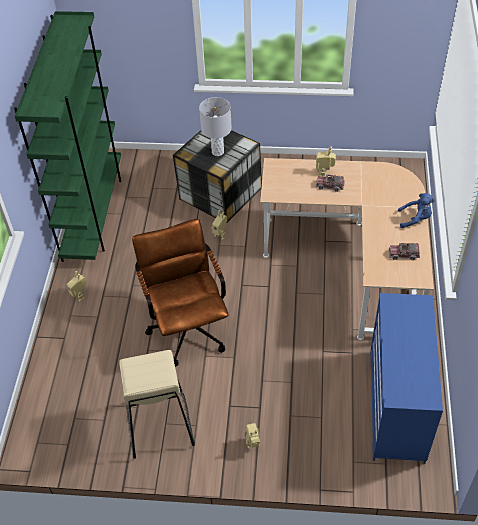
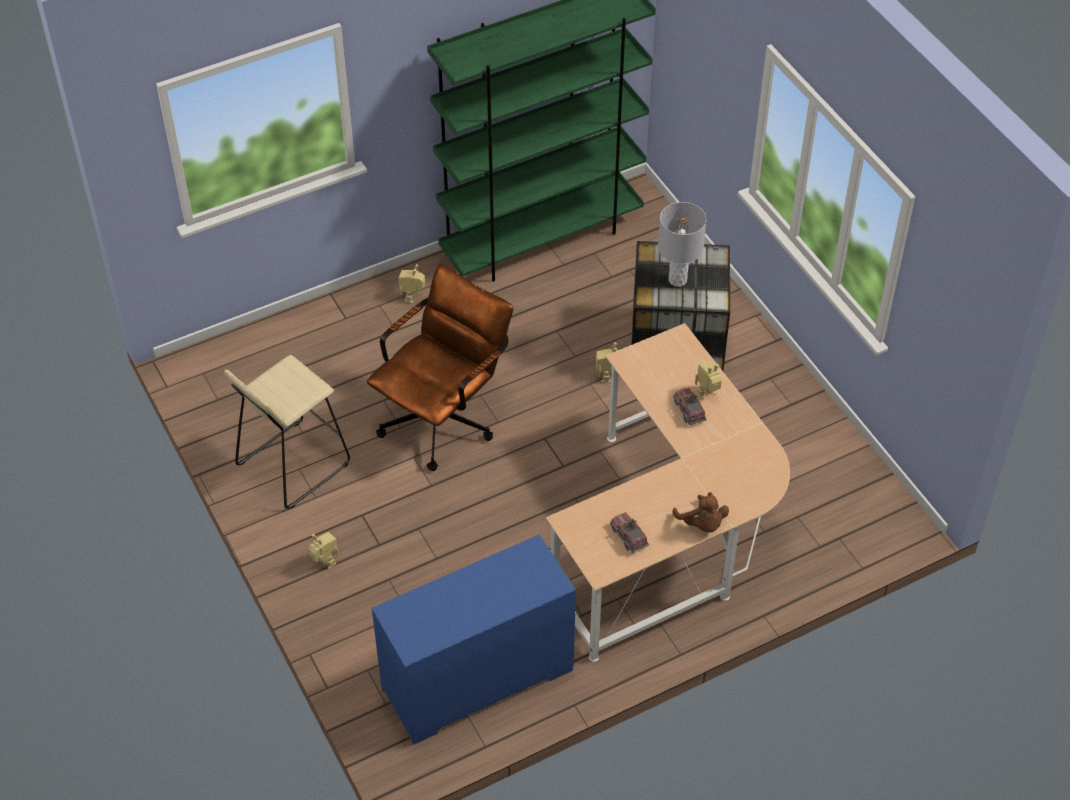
camera: 55 degrees right, 0 degrees up
(415, 219) = (702, 524): blue plush toy -> brown plush toy

